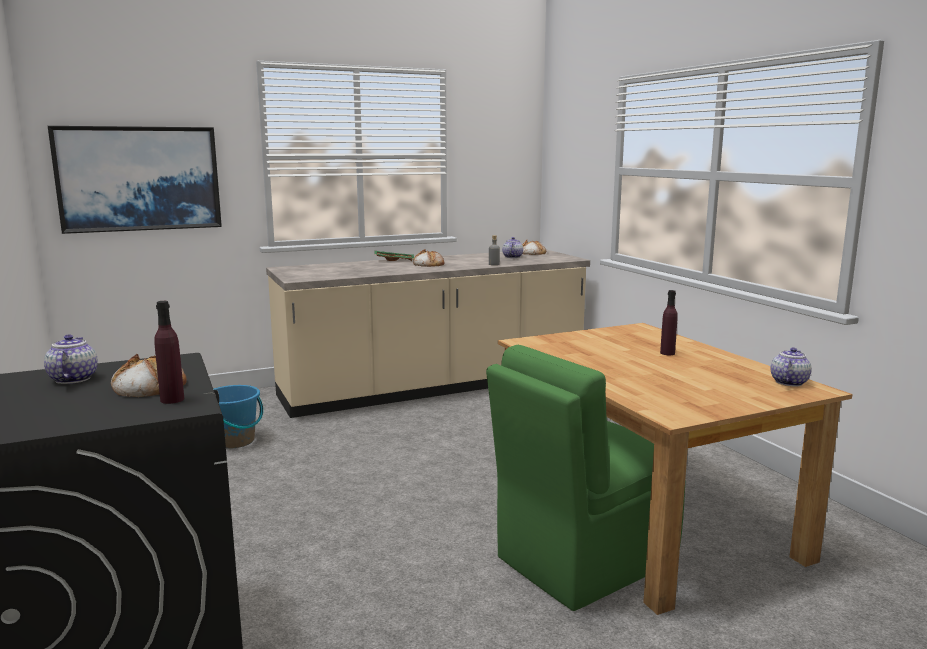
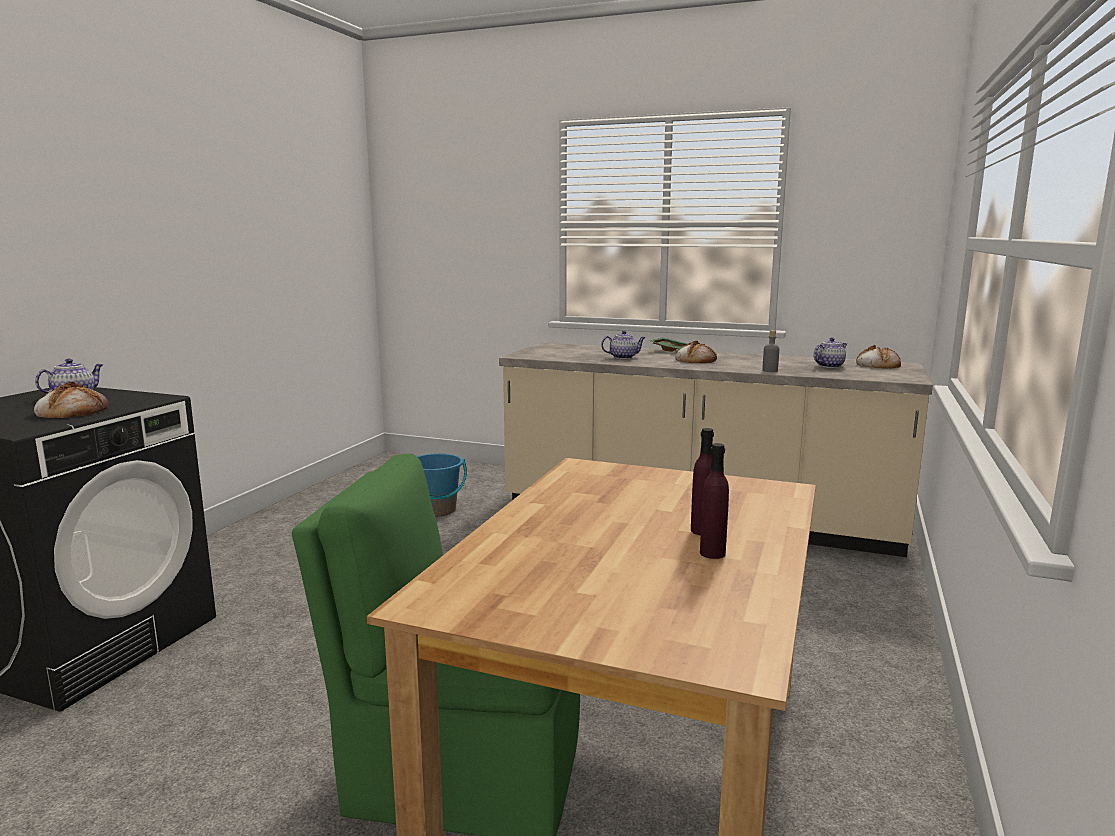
camera: 45 degrees right, 0 degrees up
(139, 178) = (450, 245): picture -> none
(172, 399) = (38, 423): purple bottle -> purple bottle (712, 553)
(788, 382) = (736, 634): teapot -> teapot (623, 357)

